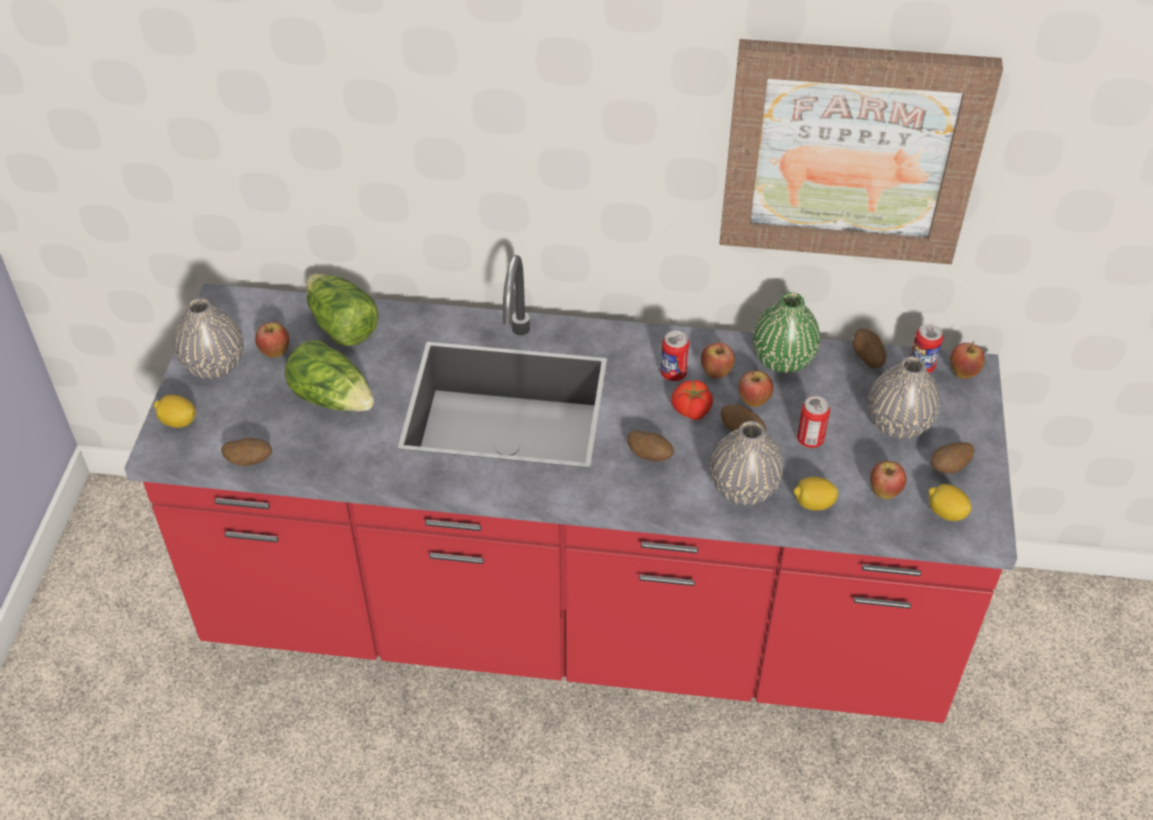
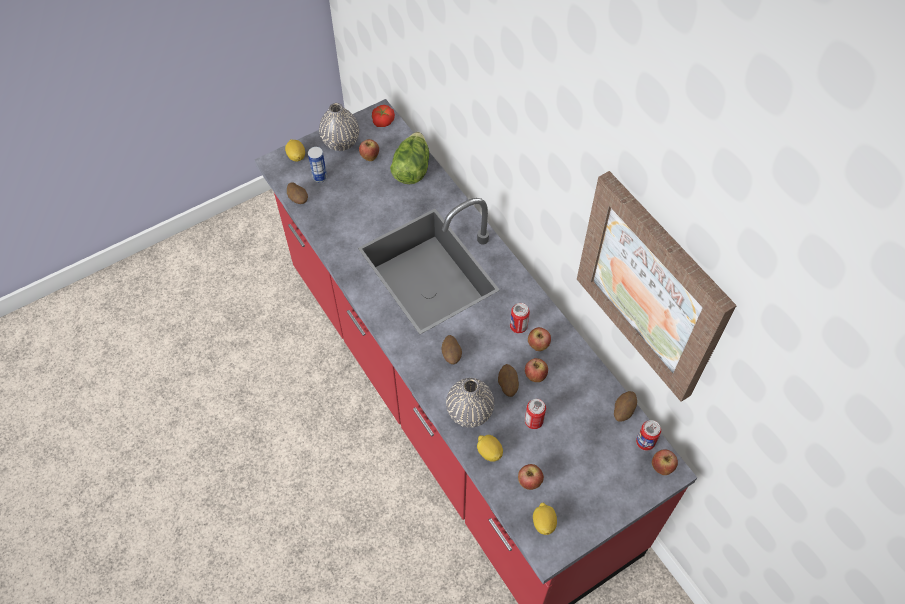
camera: 50 degrees right, 10 degrees up
(242, 418) = (320, 177): none -> can
(333, 398) = (364, 200): lettuce -> none
(691, 409) = (501, 351): tomato -> tomato (382, 121)
(782, 359) = (580, 370): green vase -> none
(898, 423) = (588, 457): grey vase -> none
(949, 468) = (579, 504): potato -> none

